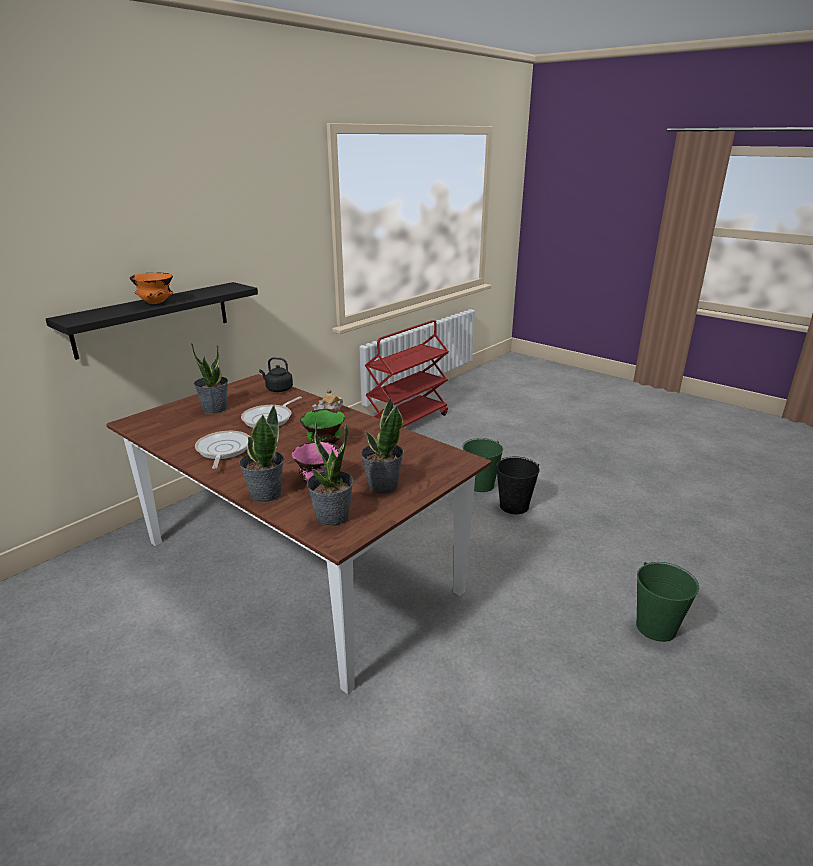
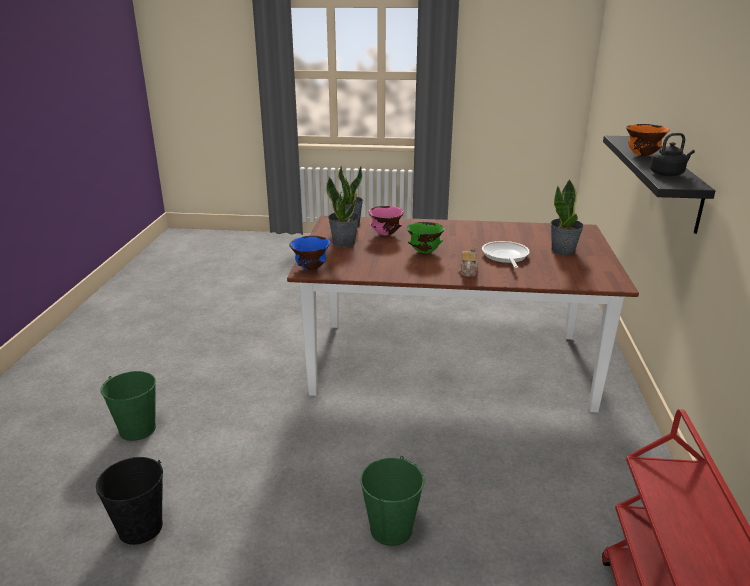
camera: 145 degrees right, 0 degrees up
(223, 450) = (480, 232): frying pan -> none
(265, 494) = (403, 223): potted plant -> none
(278, 389) = (570, 281): black kettle -> black kettle (668, 174)
(458, 461) = (311, 269): none -> blue bowl
(514, 506) = (323, 510): black bucket -> black bucket (140, 527)

